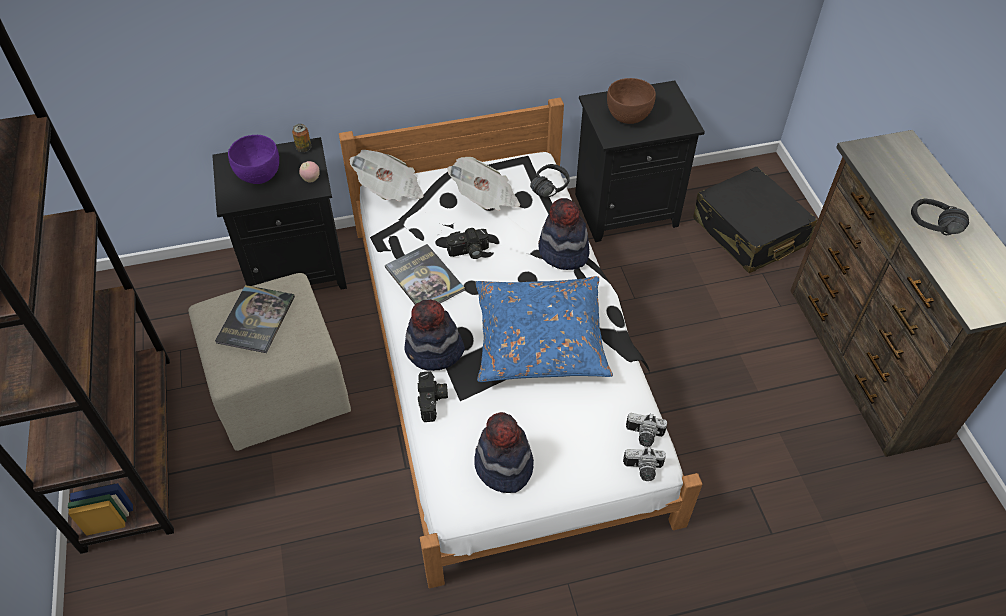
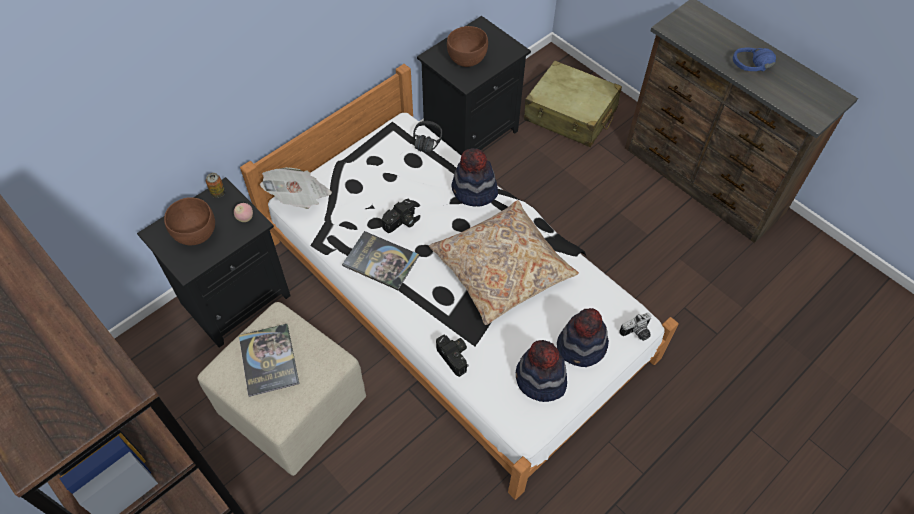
camera: 30 degrees left, 5 degrees up
(259, 176) = (196, 235): purple bowl -> brown bowl
(434, 351) = (428, 316): hat -> hat (582, 347)
(485, 198) = (384, 172): newspaper -> none
(540, 339) = (501, 268): blue pillow -> beige pillow
(643, 436) = (621, 308): camera -> none
(749, 232) = (570, 114): black suitcase -> beige suitcase
(934, 230) = (753, 70): black headphones -> blue headphones

